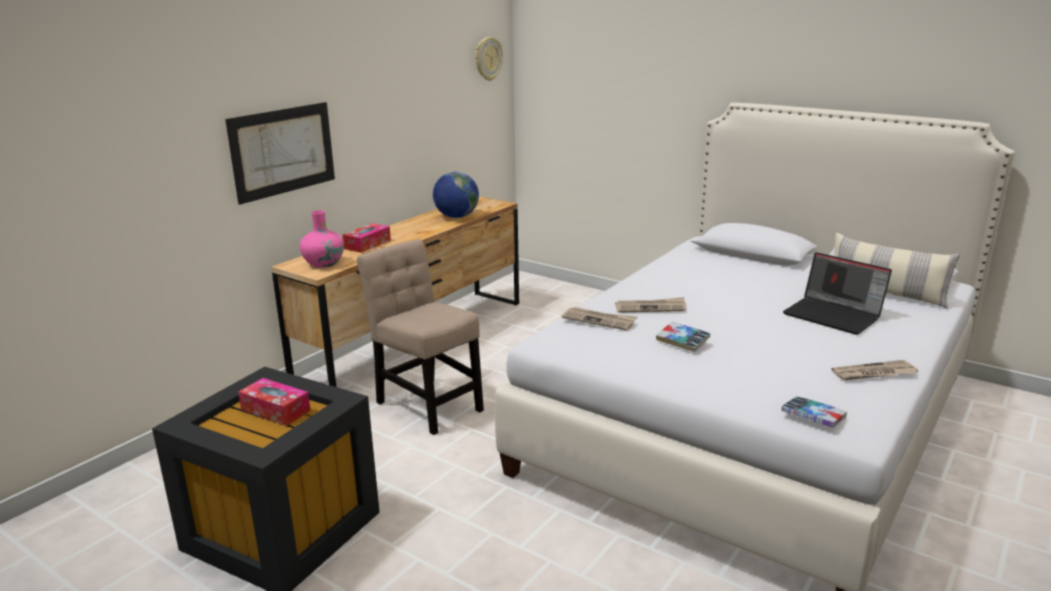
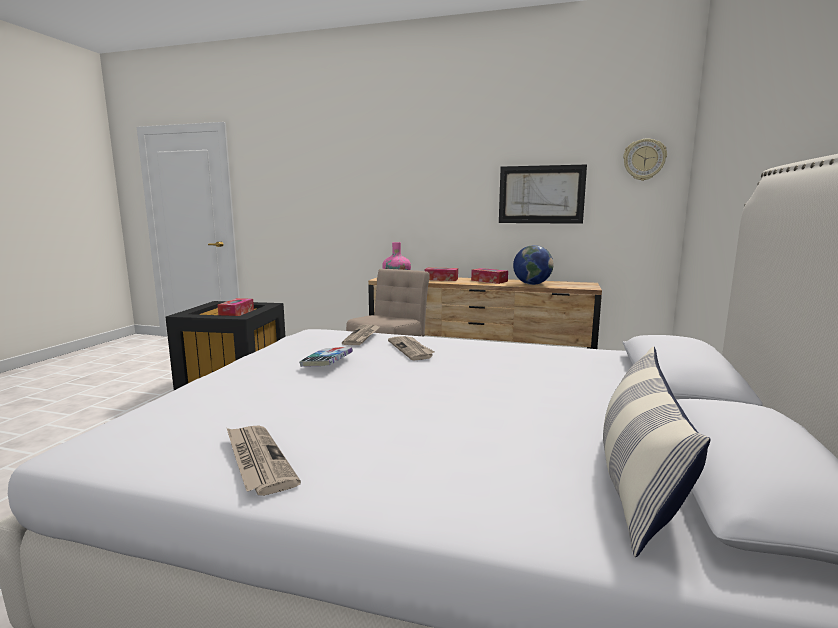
camera: 70 degrees right, 10 degrees down
(283, 151) = (408, 205): picture -> picture (541, 194)
(411, 227) = (489, 281): none -> tissue box
(813, 417) = (138, 422): book -> none
(834, 315) = (470, 433): laptop -> none

